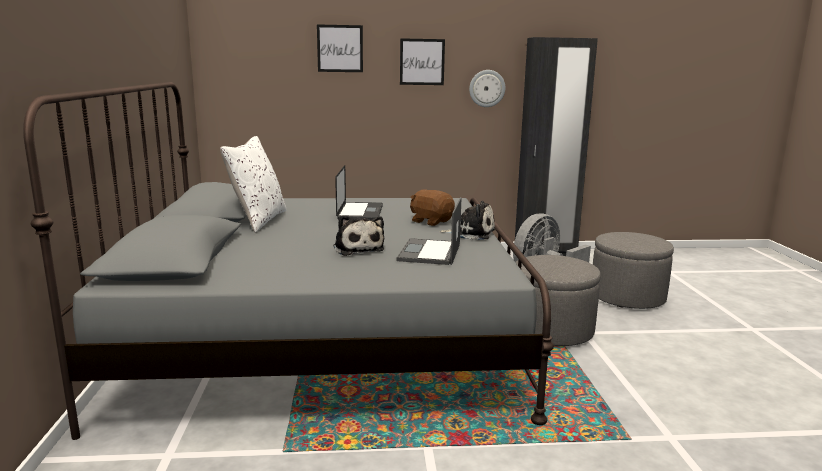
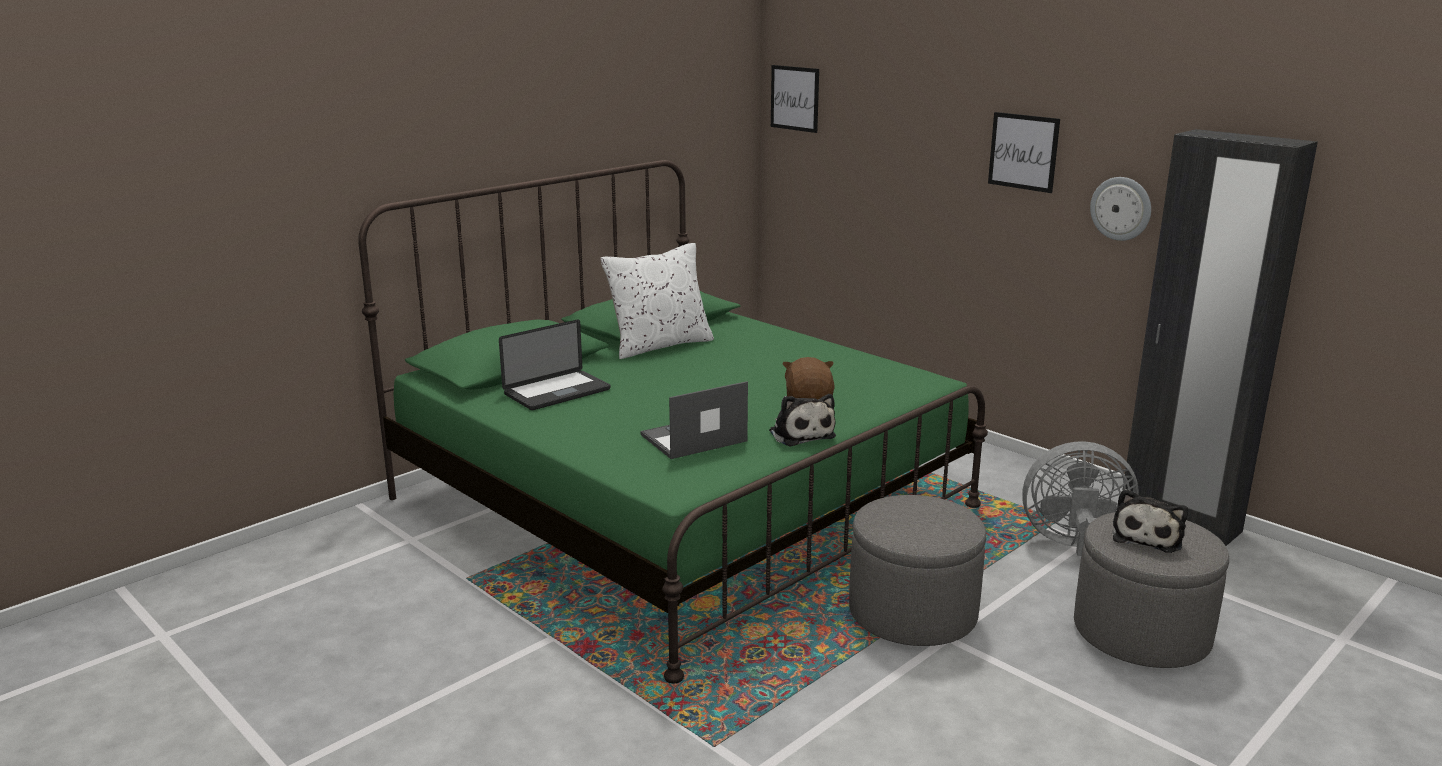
camera: 50 degrees right, 5 degrees up
(325, 335) = (680, 502): grey bed -> green bed
(340, 48) = (916, 120): picture -> picture (794, 98)
(358, 248) = (649, 409): plush toy -> plush toy (1147, 536)
(360, 212) = (773, 366): laptop -> laptop (557, 392)

